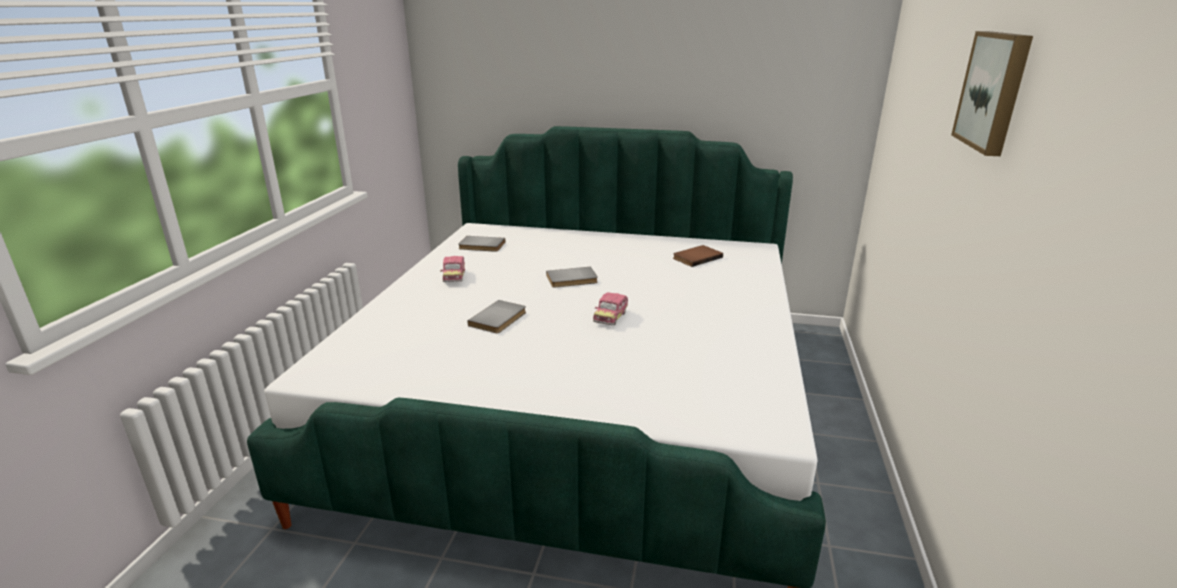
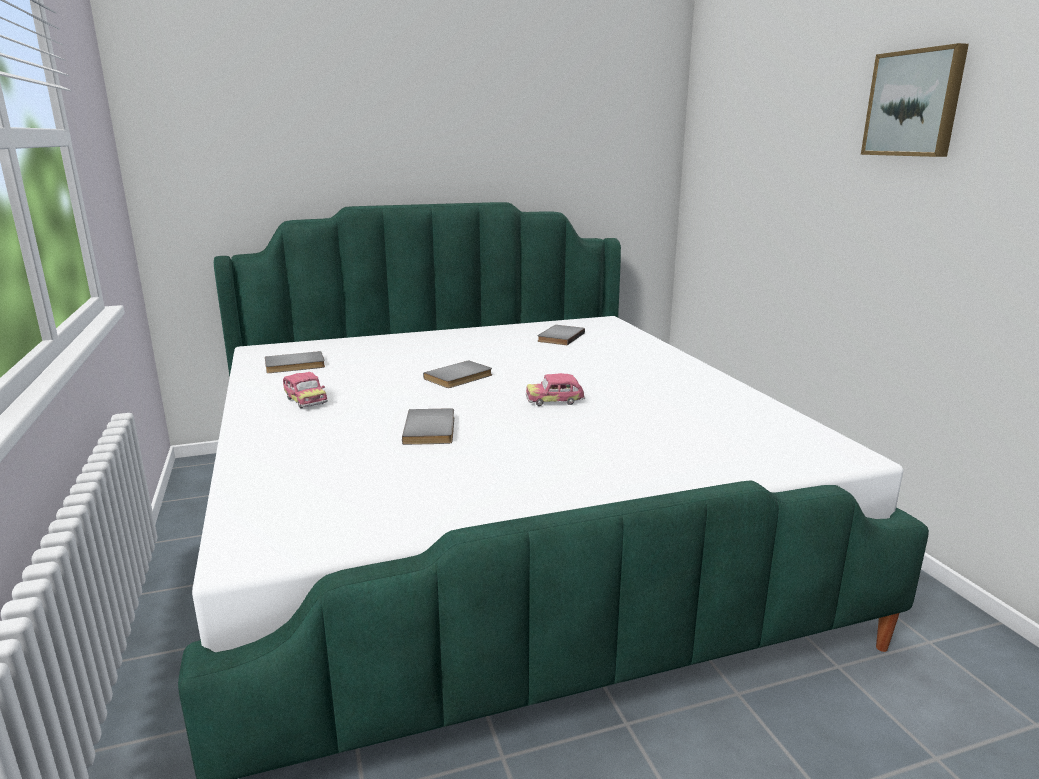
camera: 30 degrees left, 5 degrees down
(611, 317) = (554, 401): toy car -> toy car turned 90 degrees clockwise
(696, 257) = (559, 337): brown book -> grey book

